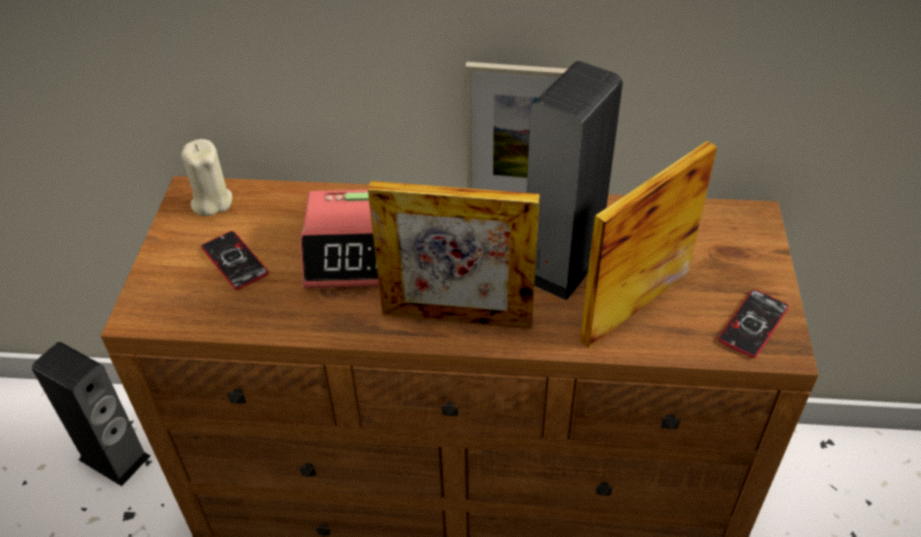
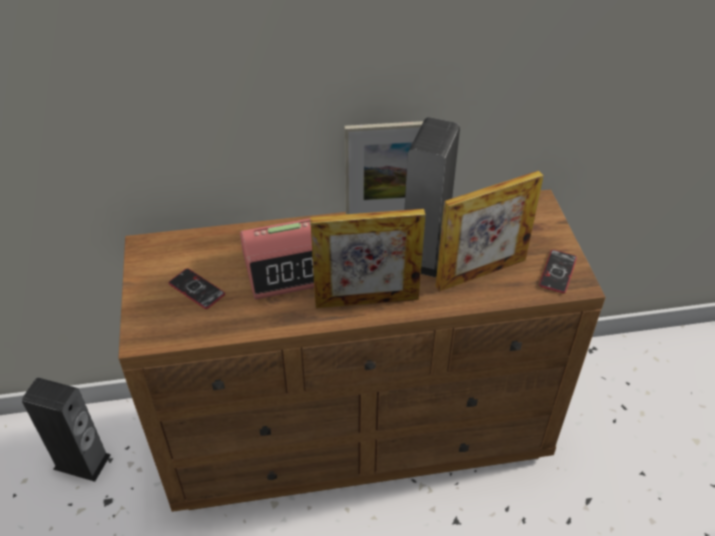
camera: 15 degrees left, 0 degrees up
(211, 202) = (162, 250): beige candle -> none
(635, 305) = (481, 273): picture frame -> picture frame turned 150 degrees counterclockwise

